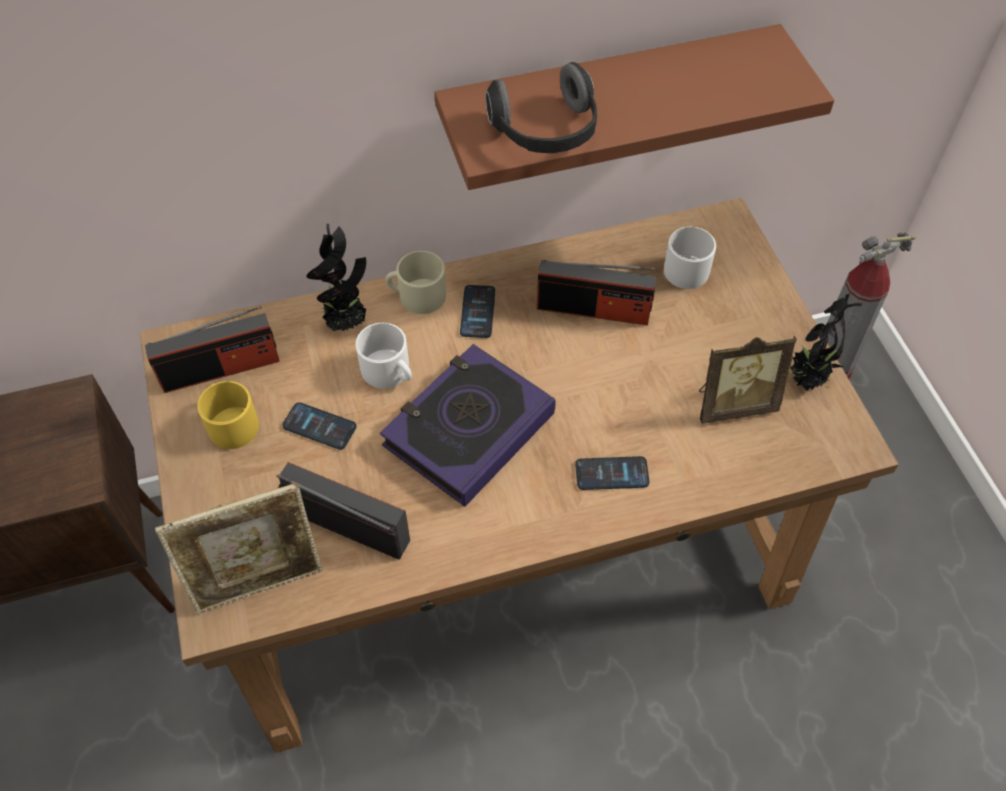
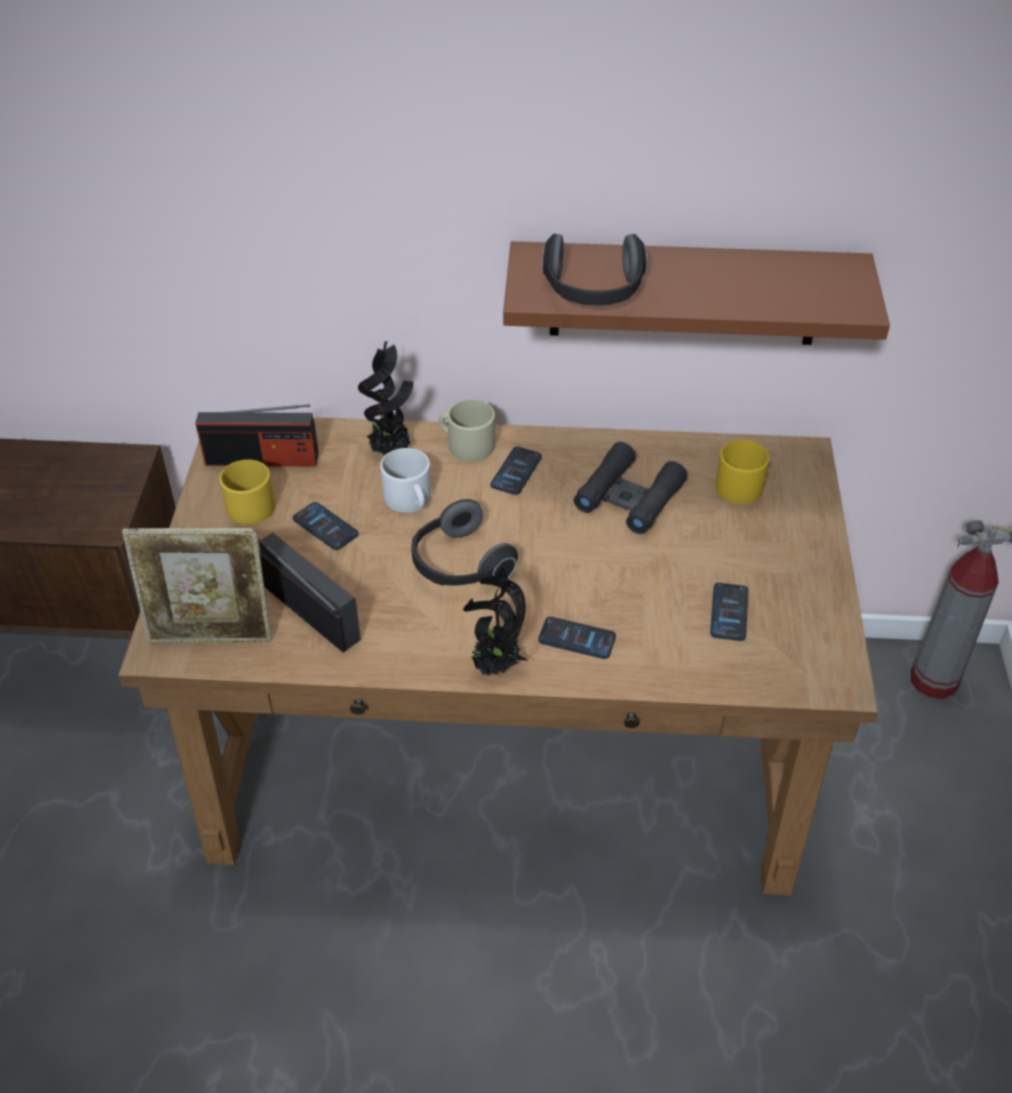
camera: 20 degrees right, 10 degrees down
(468, 429) = (459, 565): book -> headphones
(593, 309) = (629, 497): radio -> black binoculars
(689, 267) = (743, 484): white mug -> yellow mug
(733, 404) = (729, 612): picture frame -> phone
(808, 380) = (817, 613): potted plant -> potted plant (495, 667)

